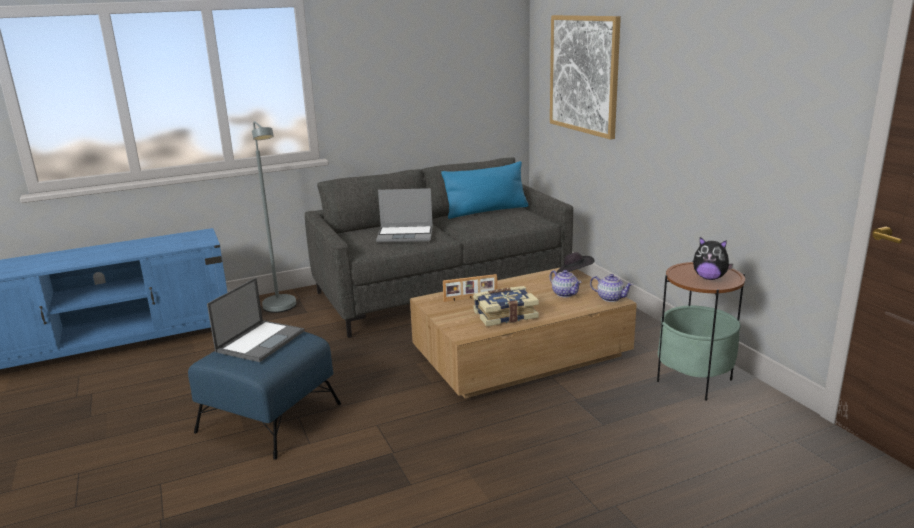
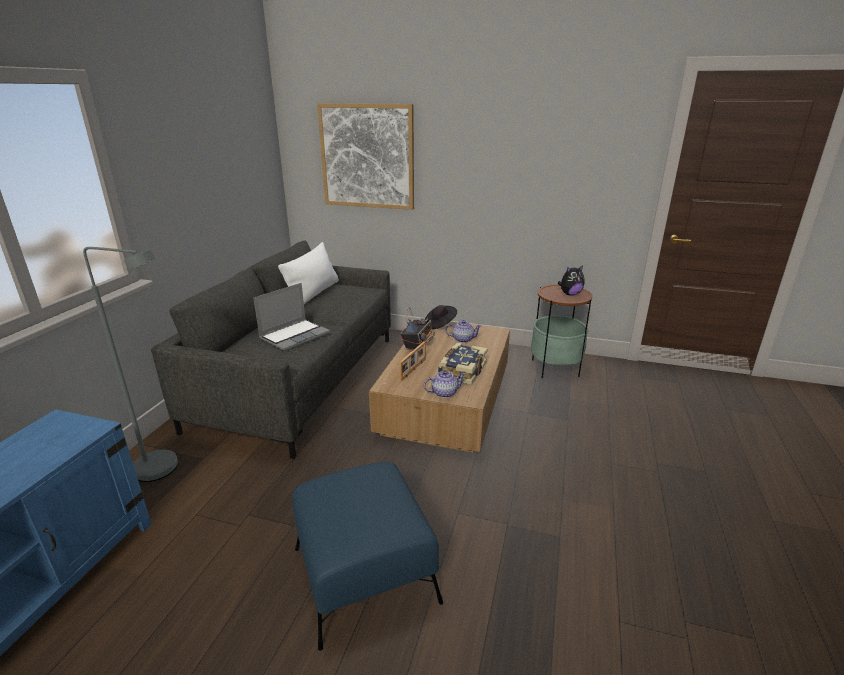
camera: 50 degrees left, 5 degrees up
(261, 341) = (353, 497): laptop -> none
(486, 211) = (313, 294): blue pillow -> white pillow
(517, 282) = (418, 344): none -> radio
(610, 298) = (492, 331): teapot -> teapot (444, 393)

